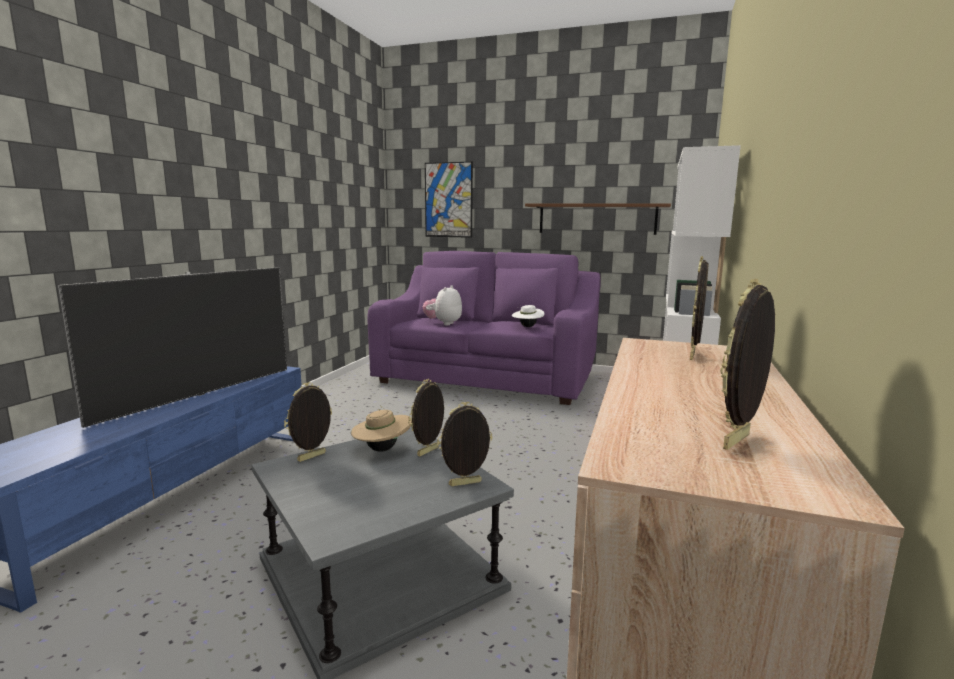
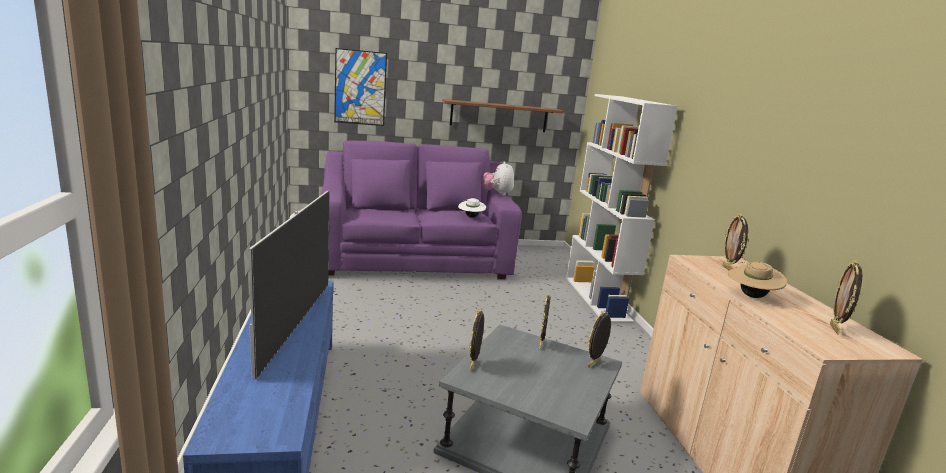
camera: 30 degrees left, 5 degrees up
(382, 449) = (509, 349): beige hat -> beige hat (751, 296)
(443, 323) = (389, 215): plush toy -> plush toy (497, 193)

